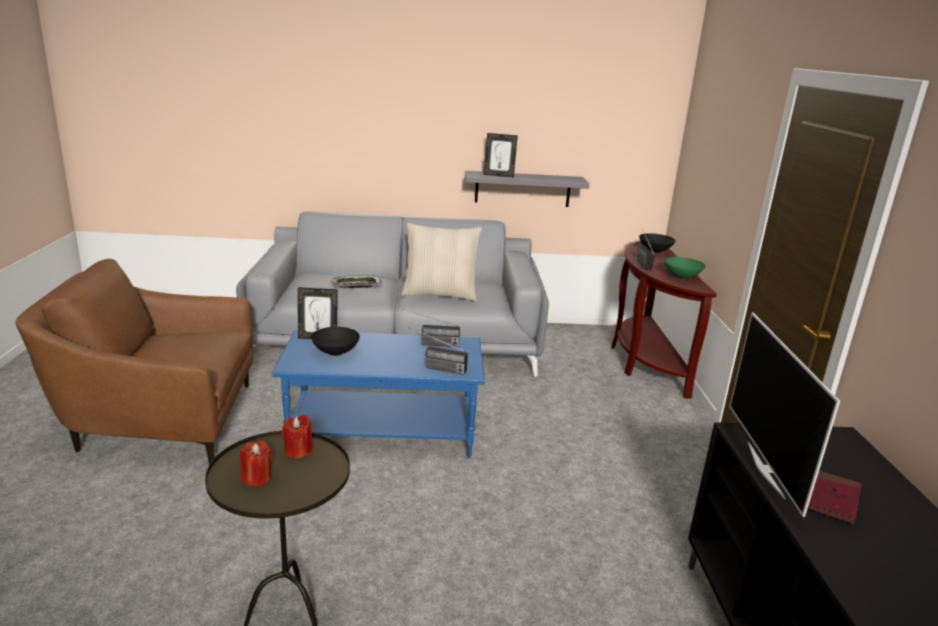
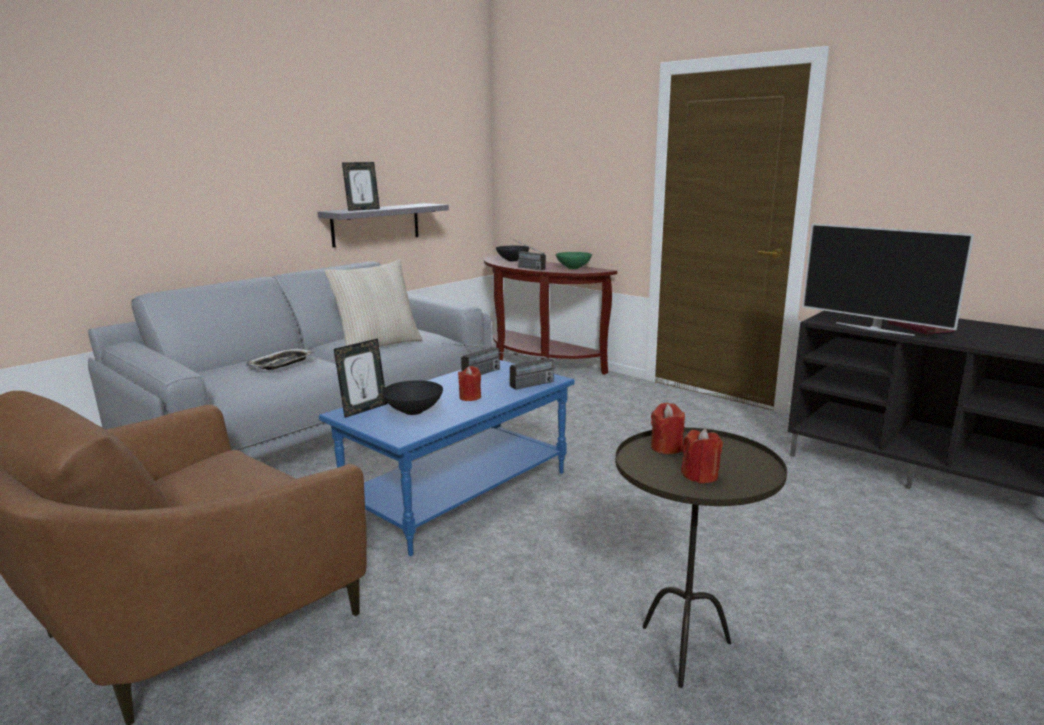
camera: 45 degrees left, 5 degrees down
(386, 359) = (470, 397): none -> red candle

